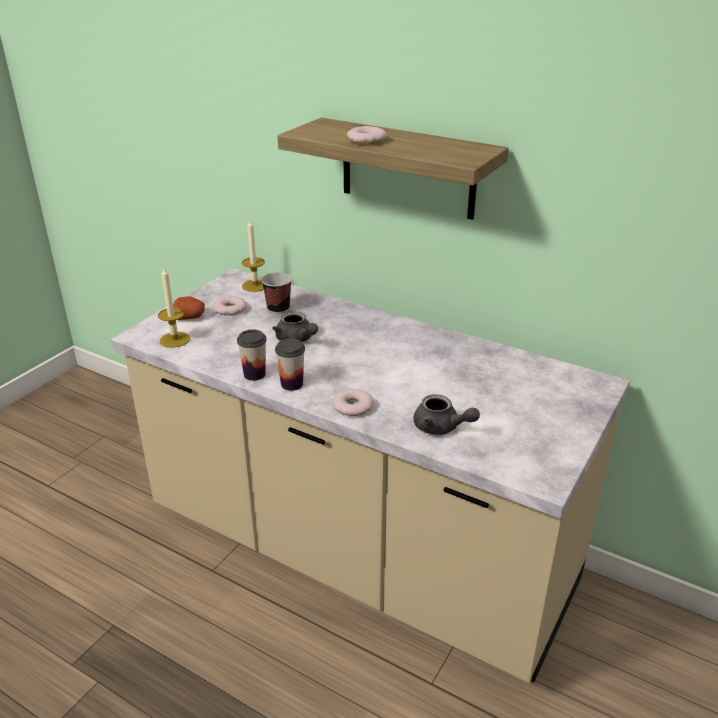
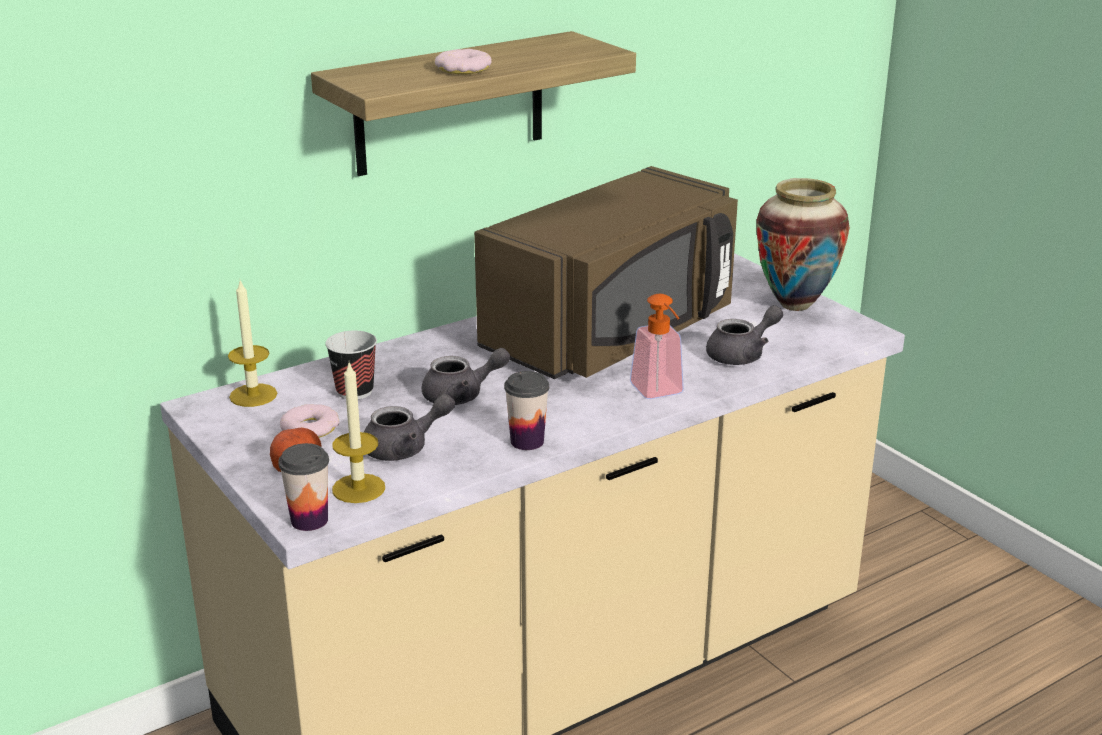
camera: 65 degrees left, 5 degrees down
(224, 340) = (405, 448): none -> grey teapot
(292, 384) = (576, 420): cup -> cup (309, 520)
(352, 406) = (660, 393): donut -> soap dispenser
(427, 368) = (614, 333): none -> brown microwave
(556, 435) = (795, 305): none -> vase

